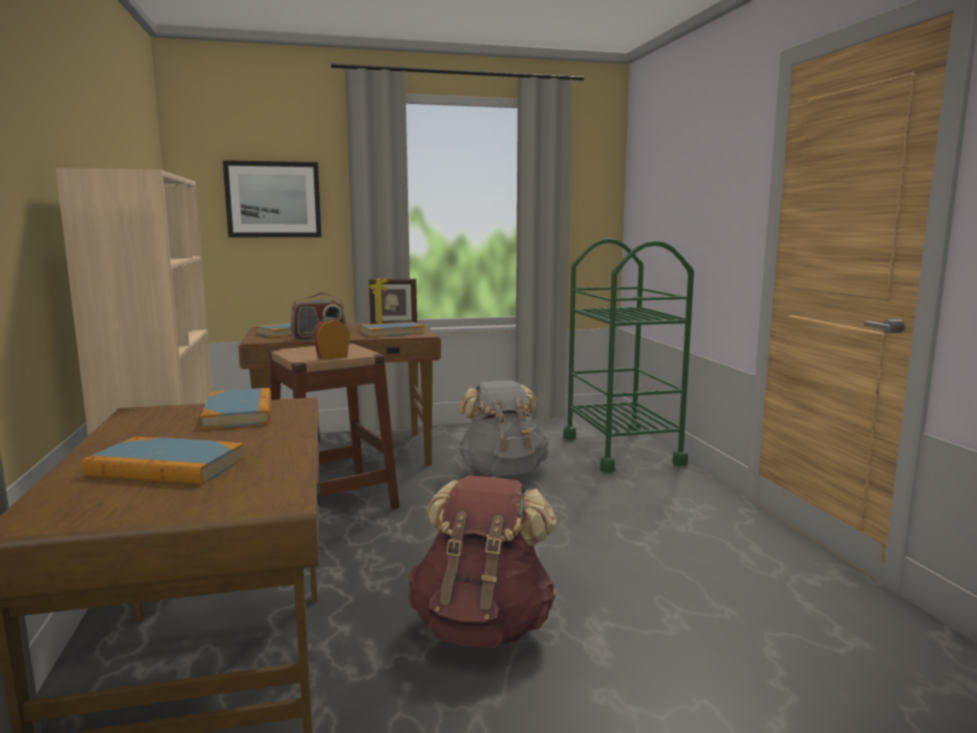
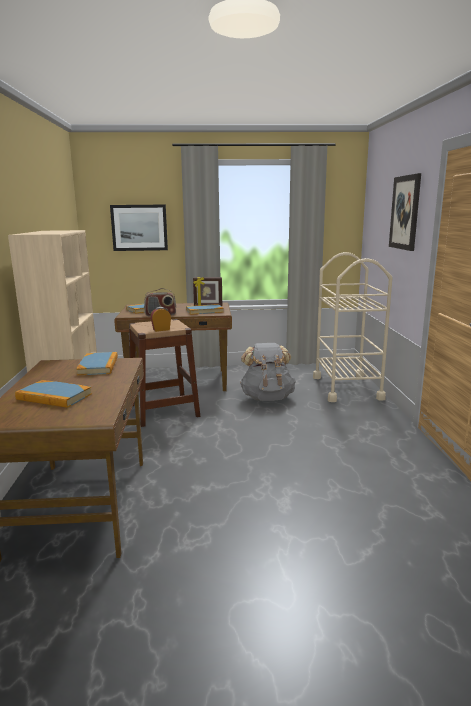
camera: 10 degrees right, 5 degrees up
(483, 626) = (225, 486): brown backpack -> none
(621, 450) = (347, 388): green cart -> beige cart
(709, 171) = (405, 212): none -> picture

